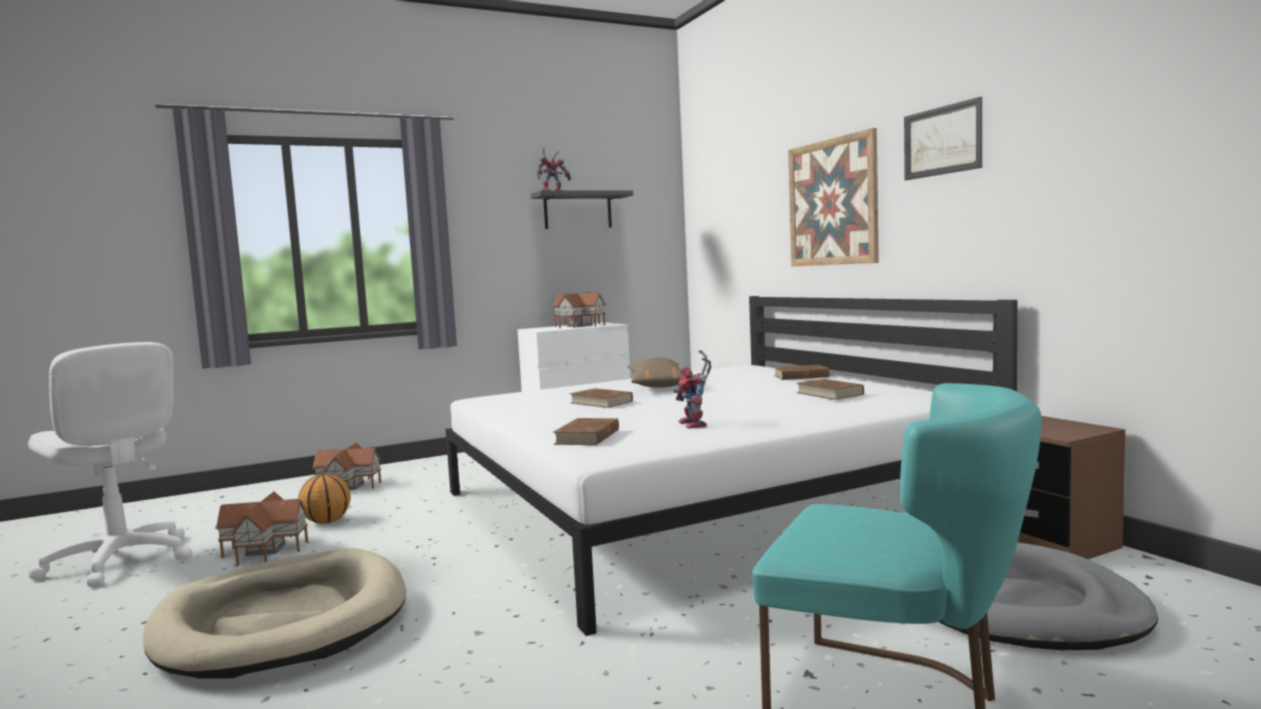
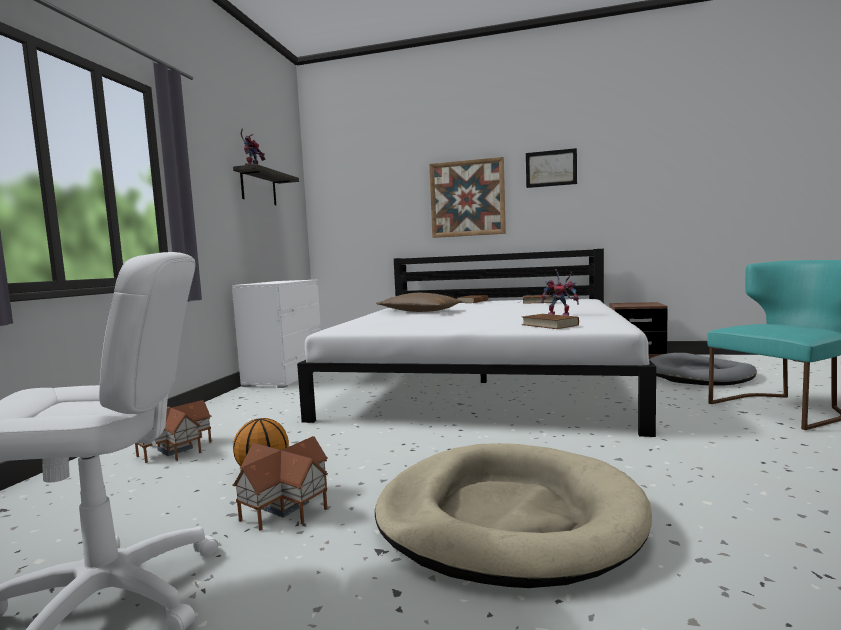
camera: 50 degrees left, 0 degrees up
(581, 325) = (281, 281): toy house -> none
(601, 402) = (443, 318): brown book -> none

